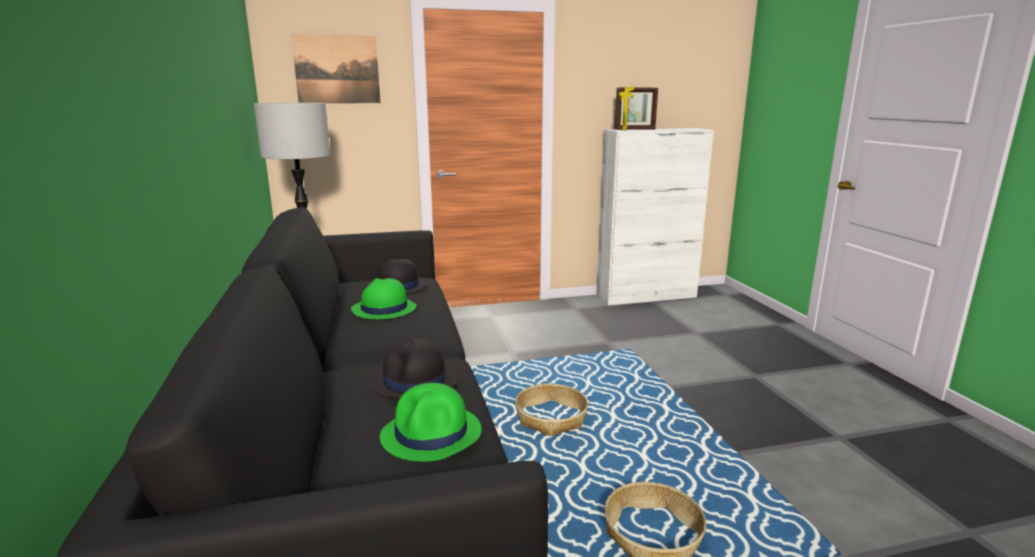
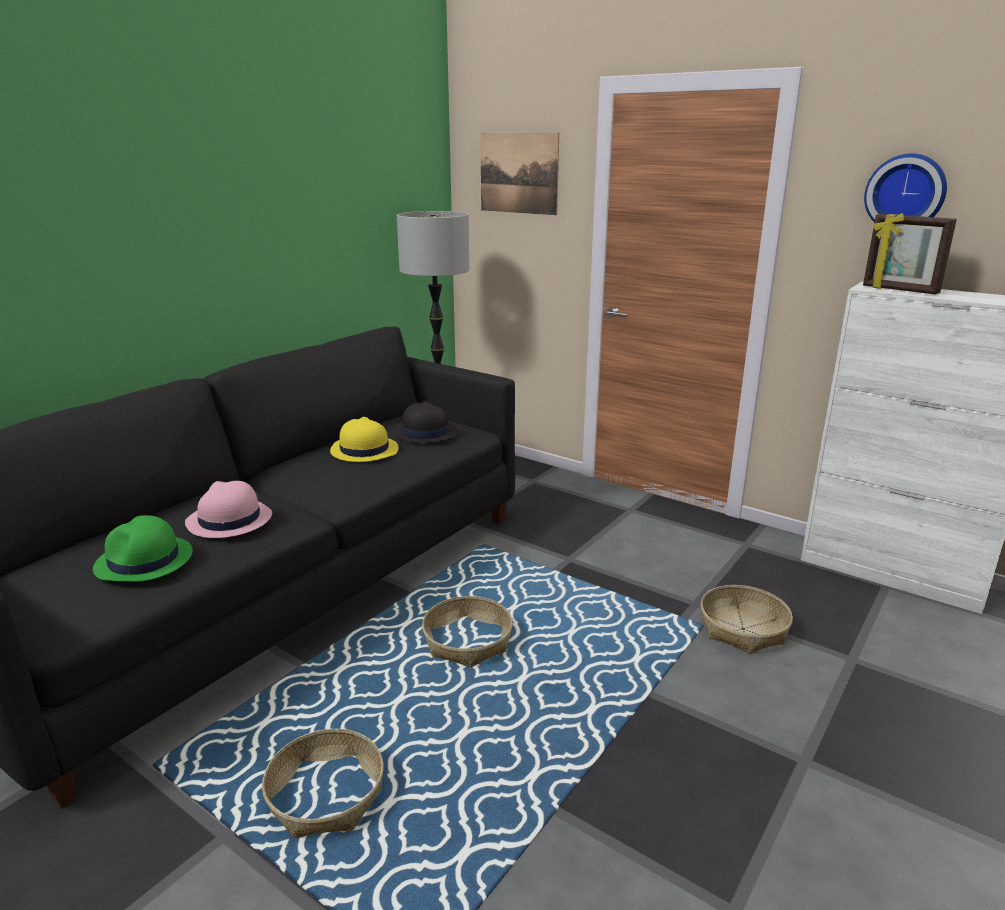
camera: 50 degrees right, 5 degrees up
(383, 309) = (364, 450): green hat -> yellow hat
(415, 382) = (229, 520): black hat -> pink hat
(618, 76) = (905, 192): none -> wall clock
(644, 342) = (742, 629): none -> basket

